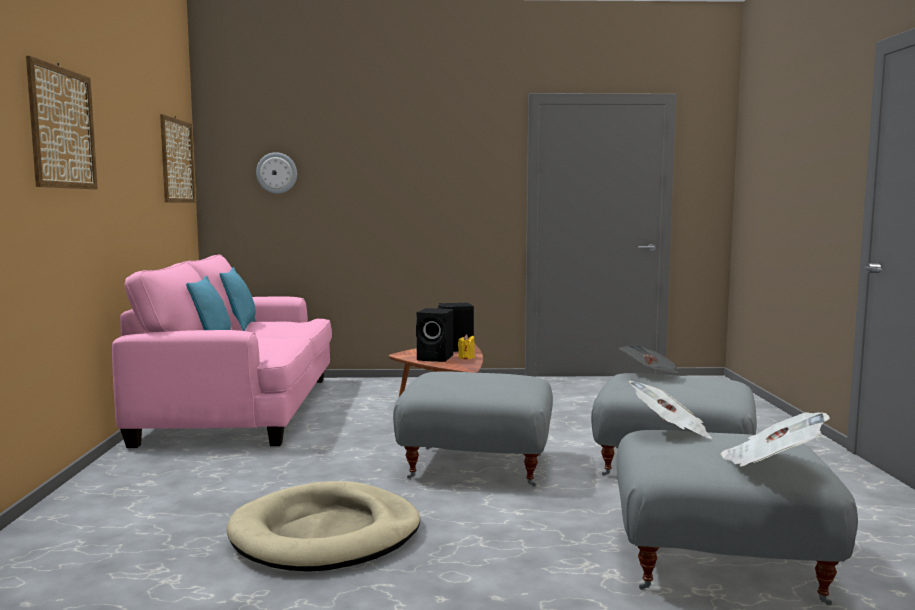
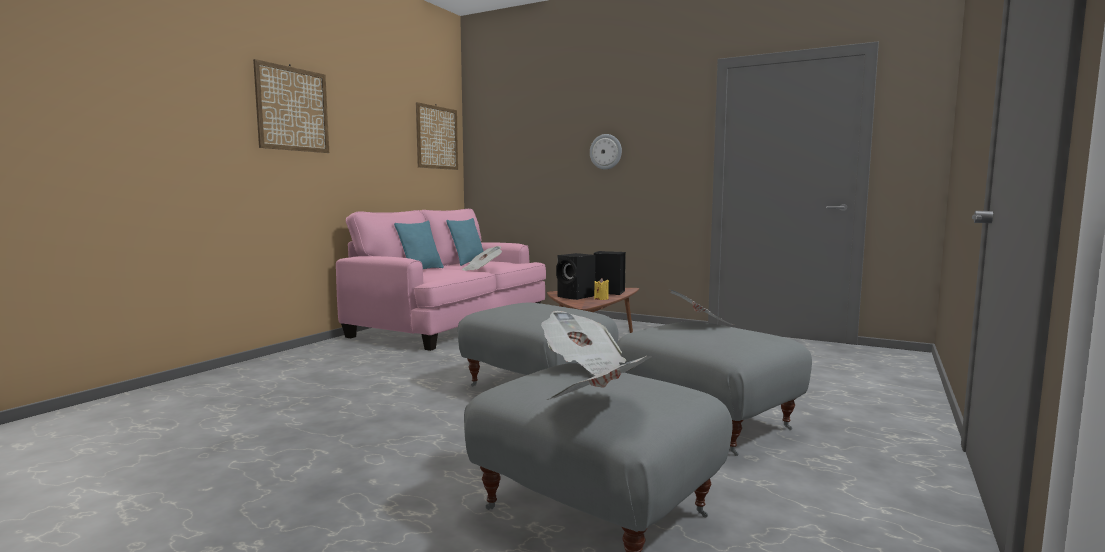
camera: 30 degrees right, 0 degrees up
(277, 173) = (514, 145): wall clock -> wall clock (606, 151)
(288, 334) = (482, 269): none -> newspaper
(326, 534) = (351, 410): beige dog bed -> none

